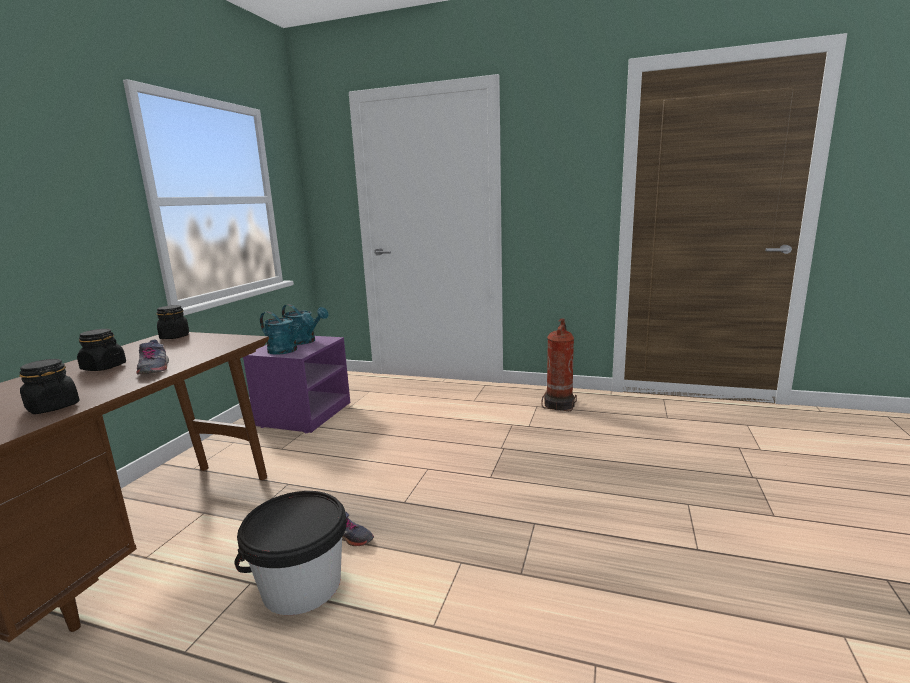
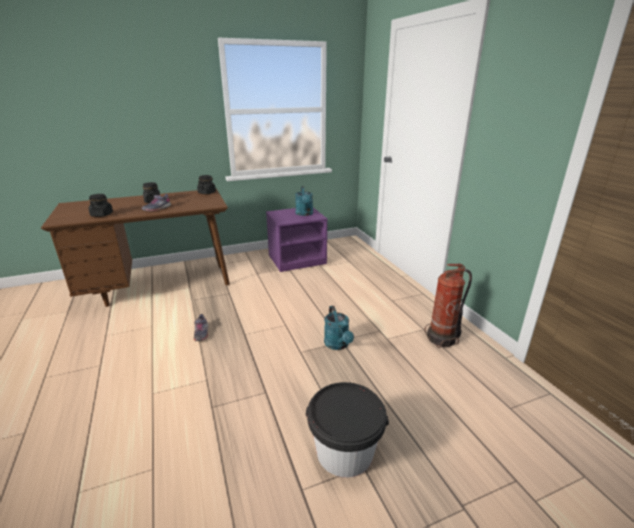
camera: 50 degrees right, 10 degrees up
(287, 350) = (285, 216): turquoise watering can -> turquoise watering can (338, 345)
(301, 585) = (158, 340): black bucket -> black bucket (344, 451)

